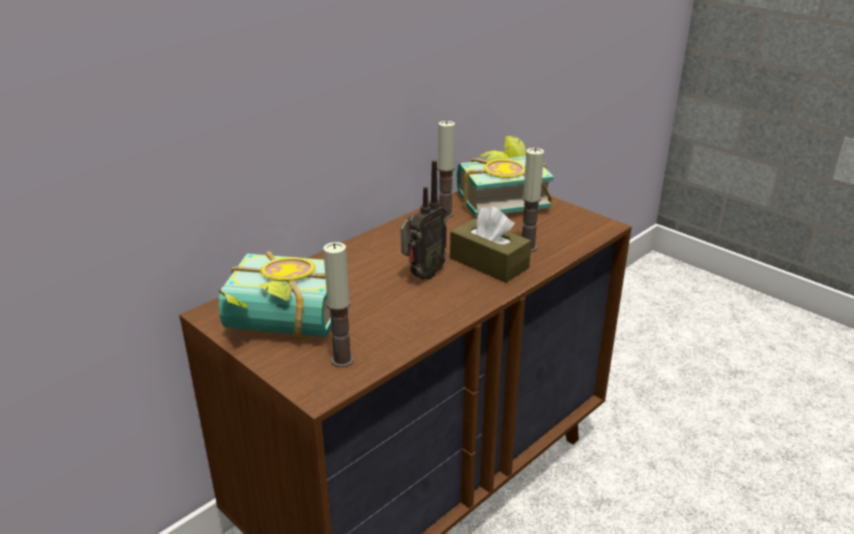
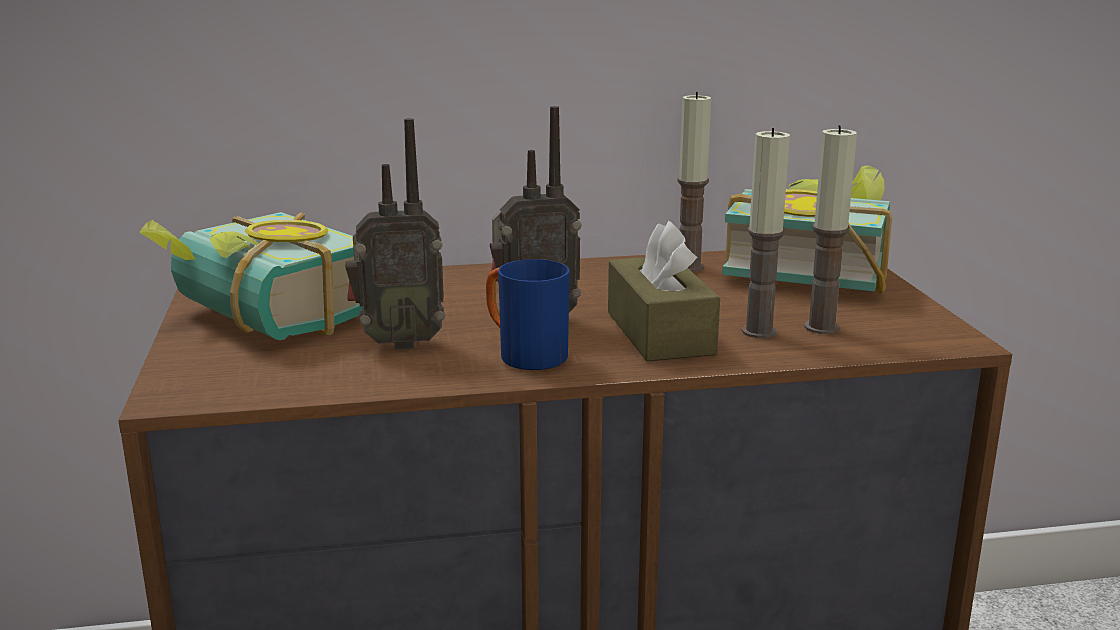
camera: 35 degrees right, 10 degrees down
(342, 360) = (262, 374): candle -> candle (821, 327)
(379, 314) = (398, 342): none -> radio
(448, 299) = (523, 354): none -> blue mug

